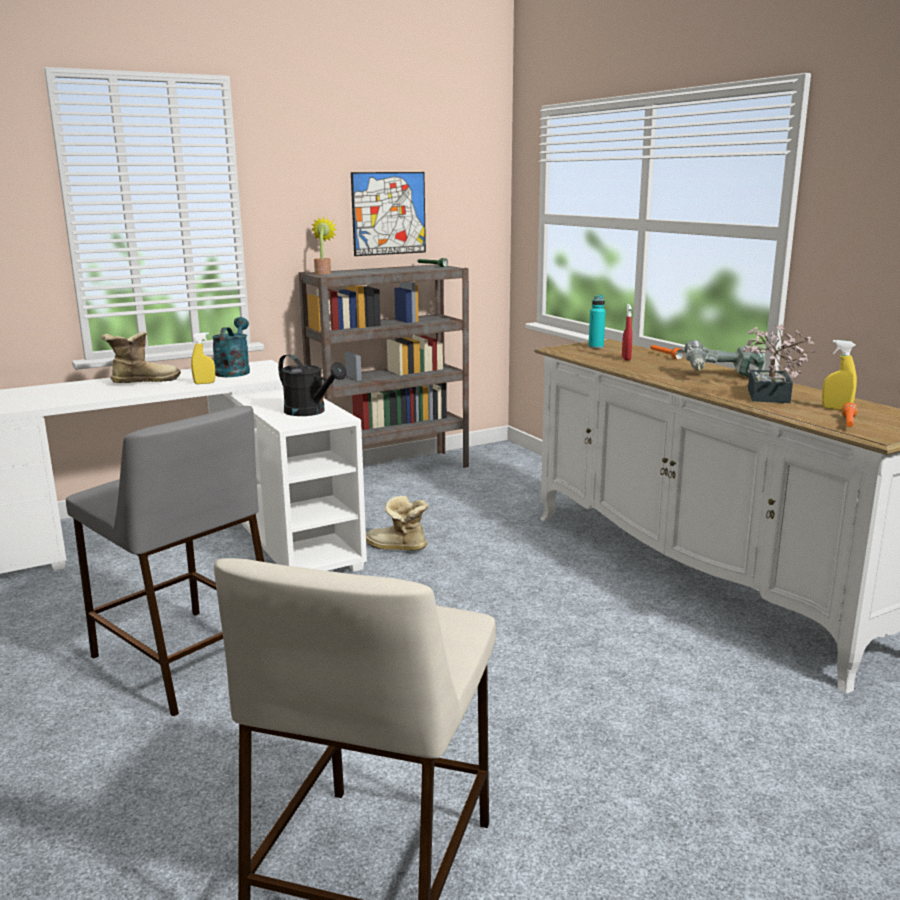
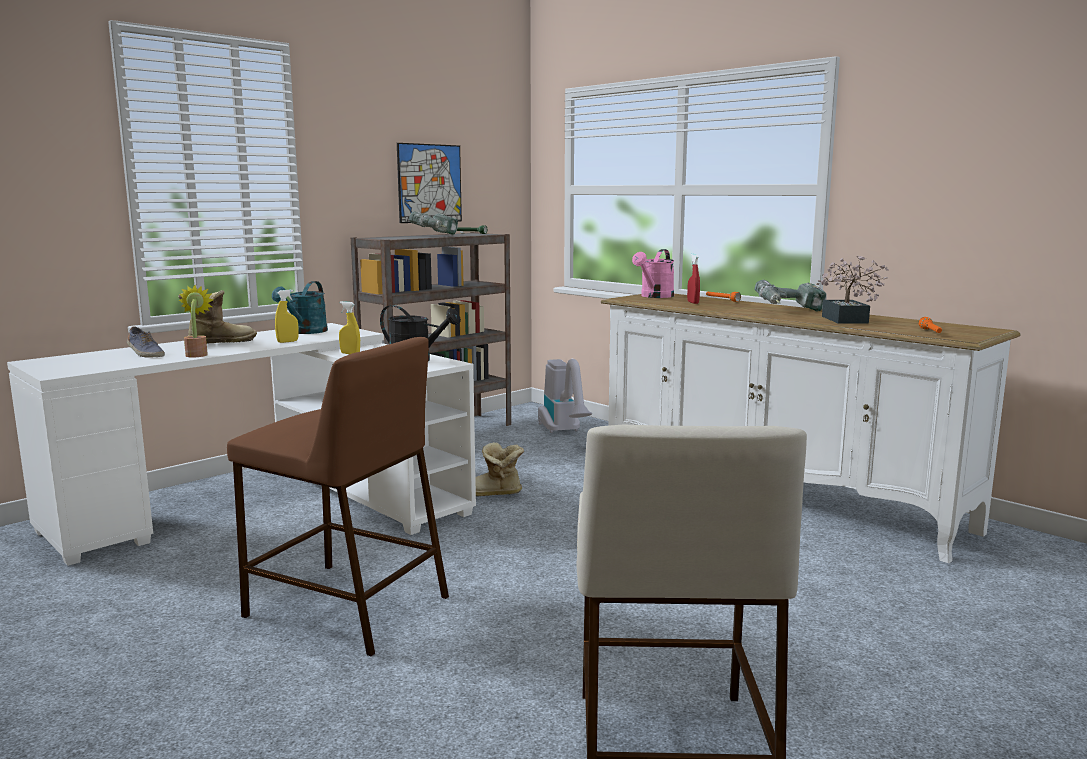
camera: 15 degrees left, 5 degrees down
(68, 392) = (145, 354): none -> shoe
(184, 658) = (344, 606): grey stool -> brown stool
(234, 371) = (305, 332): turquoise watering can -> turquoise watering can turned 150 degrees counterclockwise
(323, 273) = (378, 237): potted plant -> potted plant (197, 354)
(391, 269) = (439, 235): none -> power drill
(517, 480) = (564, 432): none -> vacuum cleaner
(596, 347) = (654, 296): turquoise bottle -> pink watering can
(836, 409) = (908, 325): yellow spray bottle -> yellow spray bottle (350, 353)

